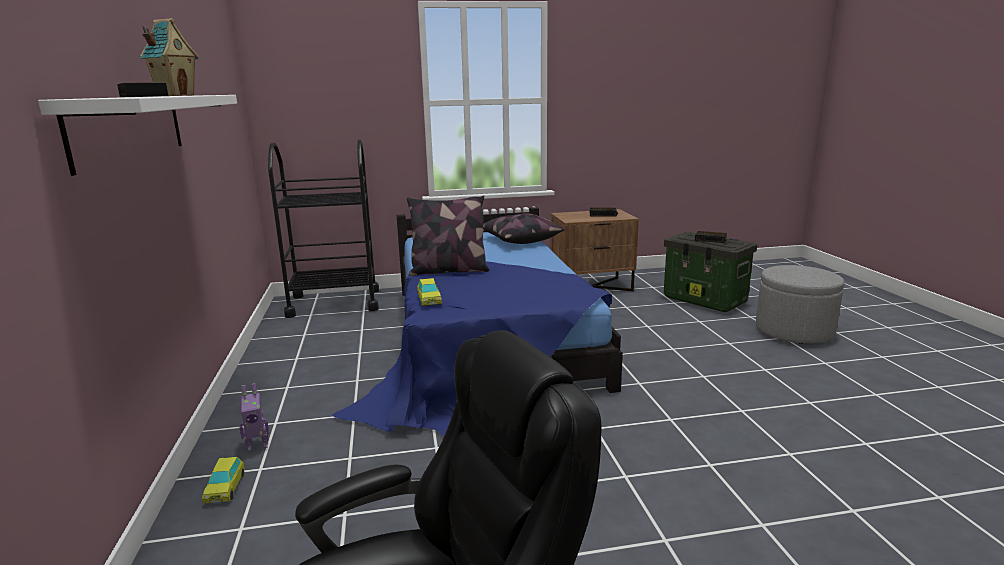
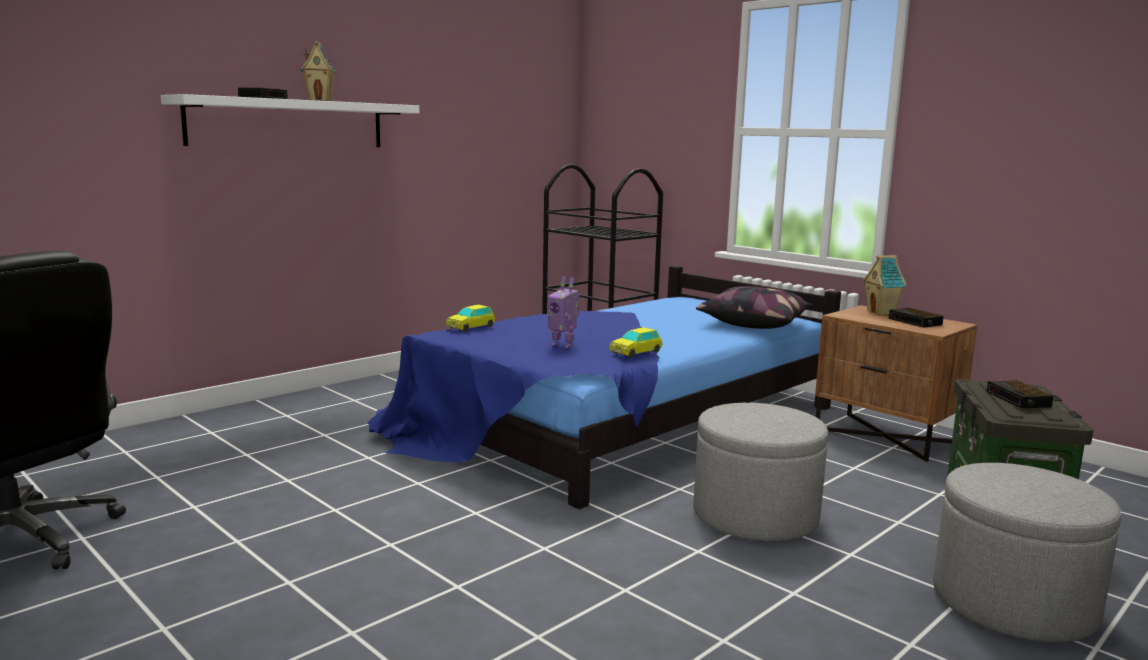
camera: 55 degrees right, 5 degrees down
(225, 488) = (254, 414): toy car -> toy car (635, 352)
(257, 445) = (316, 405): toy robot -> toy robot (563, 345)
(449, 271) = (579, 320): pillow -> none
(574, 214) = (881, 312): none -> toy house
(668, 348) = (755, 516): none -> grey ottoman

